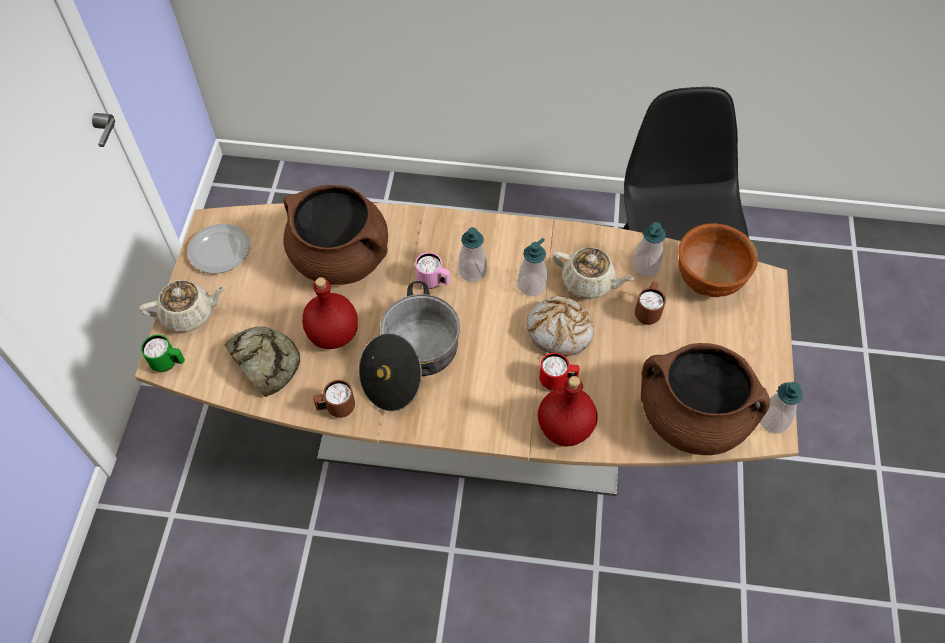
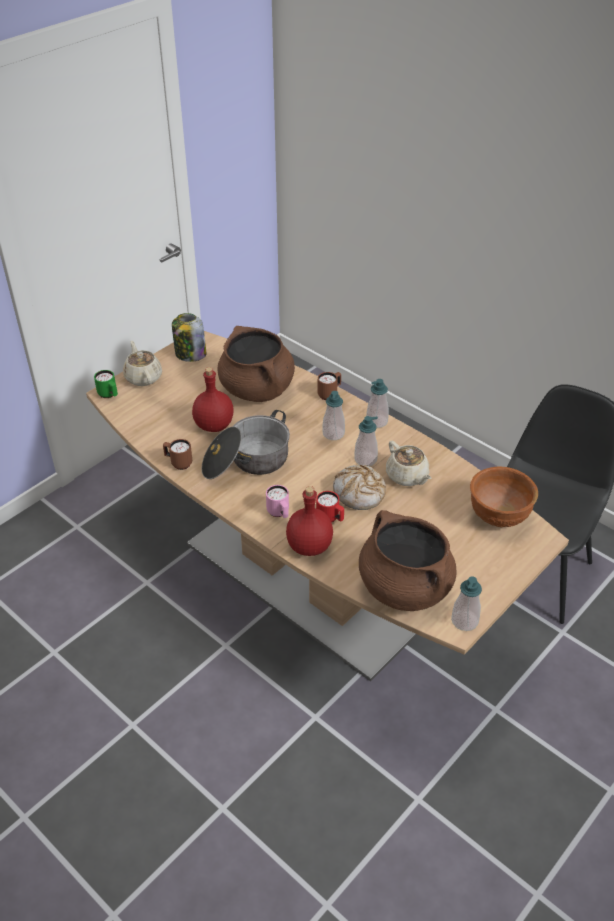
camera: 35 degrees right, 15 degrees down
(189, 314) = (143, 377): beige teapot -> beige teapot turned 135 degrees counterclockwise
(219, 251) = (190, 354): plate -> jar
(264, 361) = (161, 419): bread -> none
(433, 282) = (302, 428): pink mug -> pink mug (279, 513)
(645, 266) = (458, 486): soap dispenser -> soap dispenser (377, 421)
(647, 312) = (433, 512): brown mug -> brown mug (329, 394)

